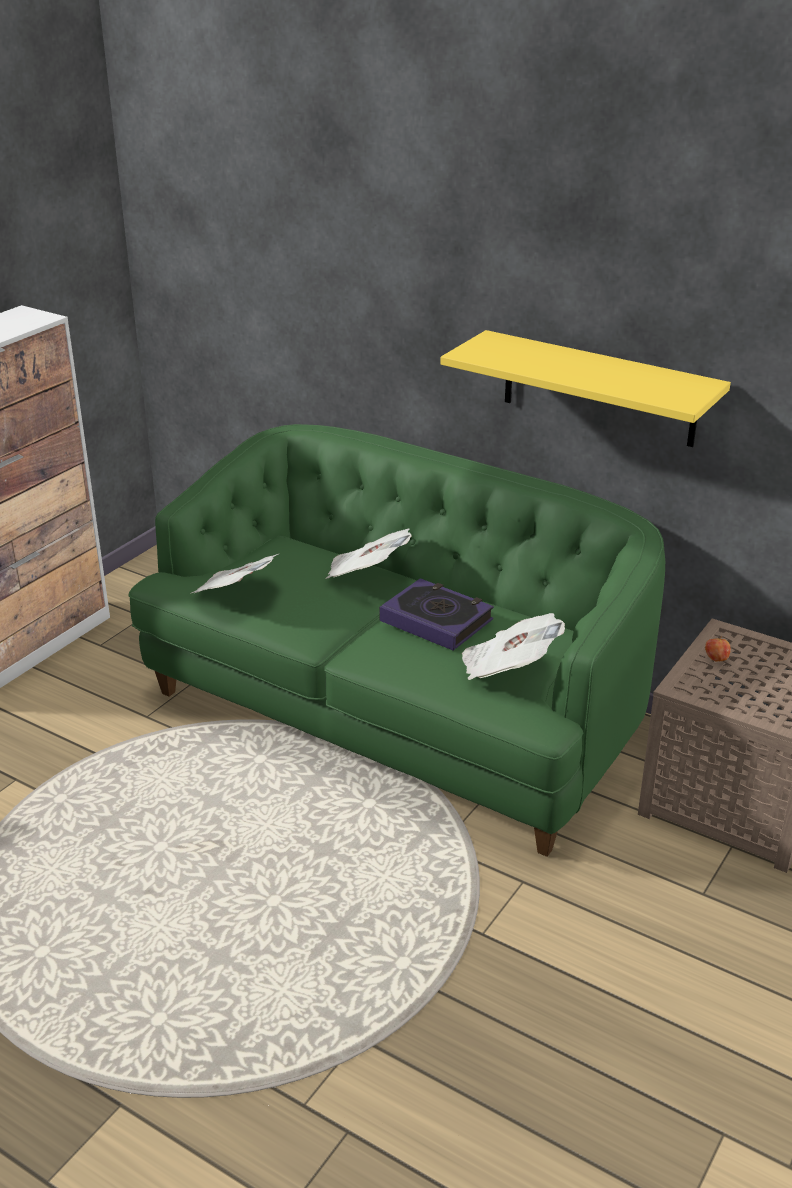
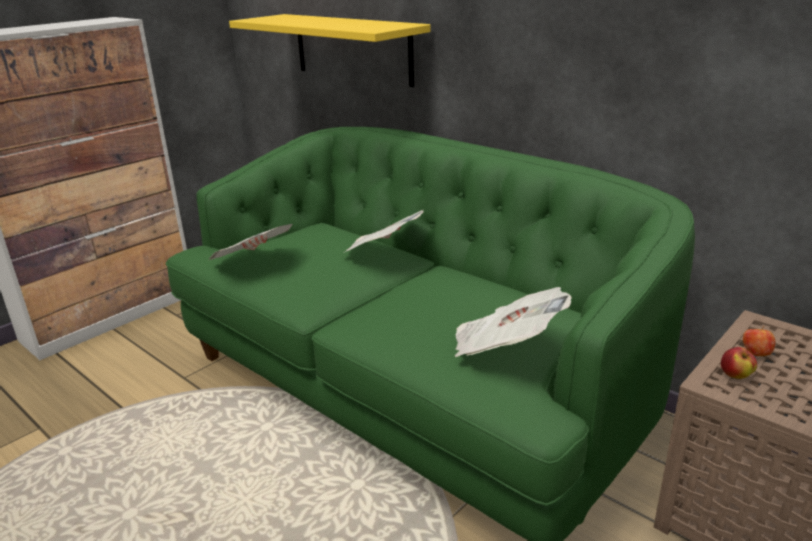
camera: 10 degrees right, 5 degrees down
(436, 620) = (438, 295): book -> none
(599, 389) = (623, 55): yellow shelf -> yellow shelf (352, 48)
(698, 679) = (735, 375): none -> apple

